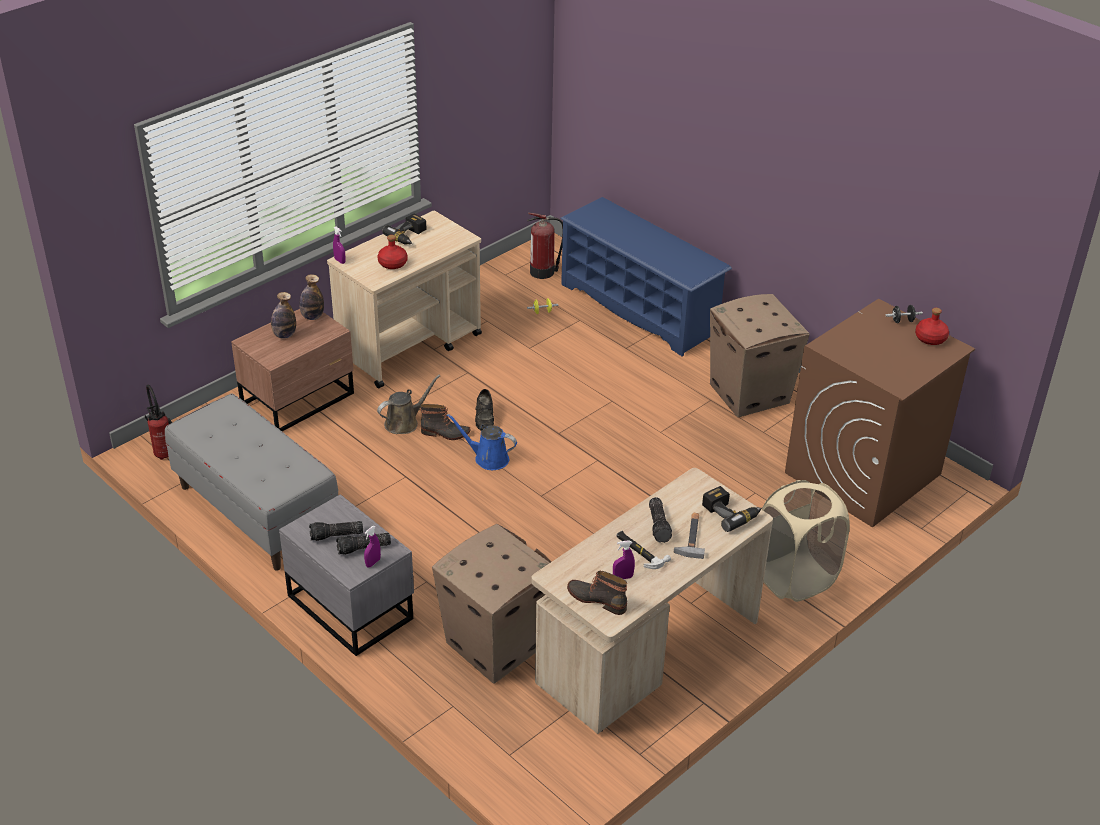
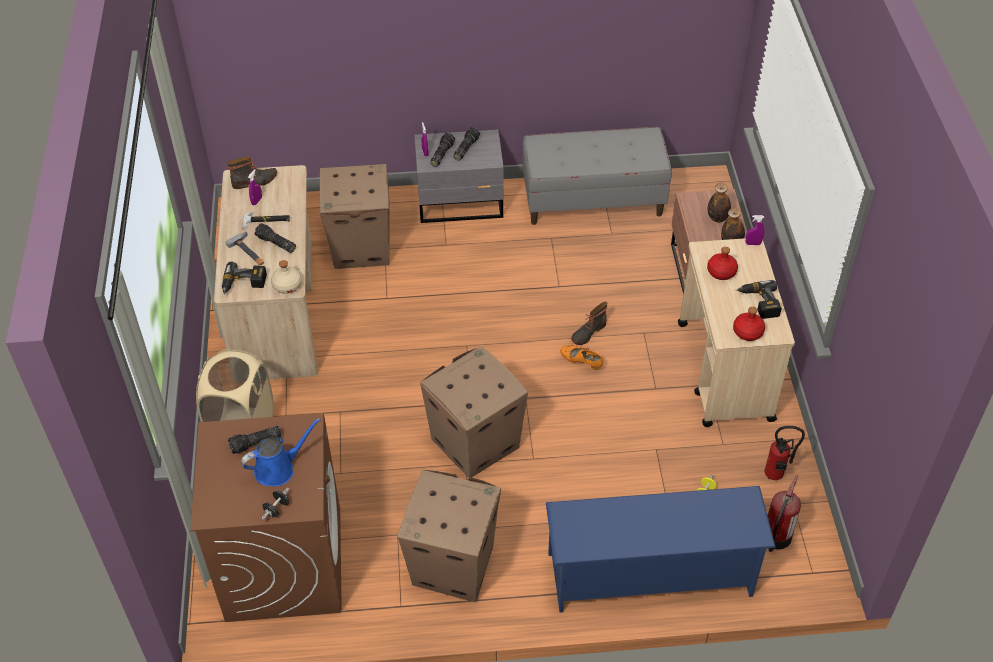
camera: 130 degrees right, 10 degrees up
(164, 452) = (699, 184): fire extinguisher -> fire extinguisher (776, 476)
(404, 423) = (622, 316): brown watering can -> none
(484, 421) = (581, 362): black shoe -> orange shoe
(488, 458) = (535, 340): blue watering can -> blue watering can (278, 468)
(637, 437) = (474, 444): none -> cardboard box
(696, 484) = (287, 285): none -> beige bottle
(875, 360) = (255, 444): none -> flashlight
(930, 338) = (235, 508): red bottle -> red bottle (747, 331)

